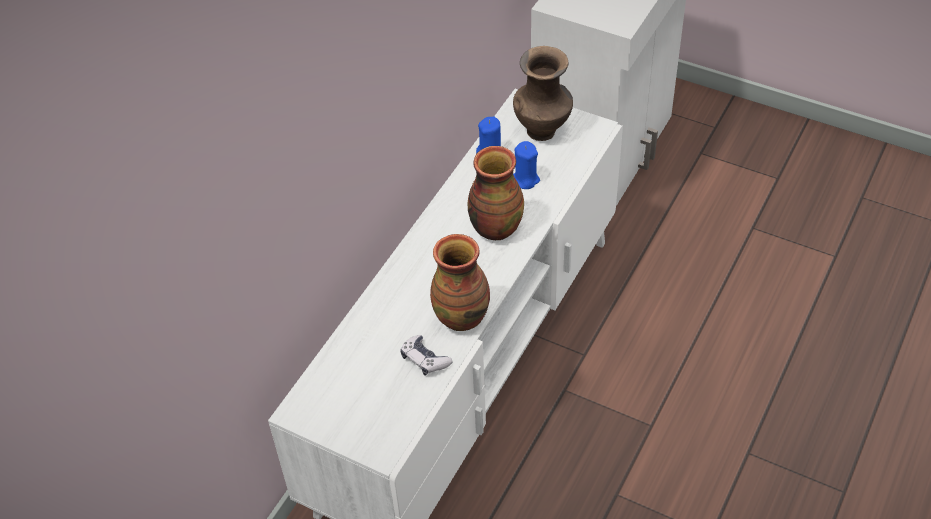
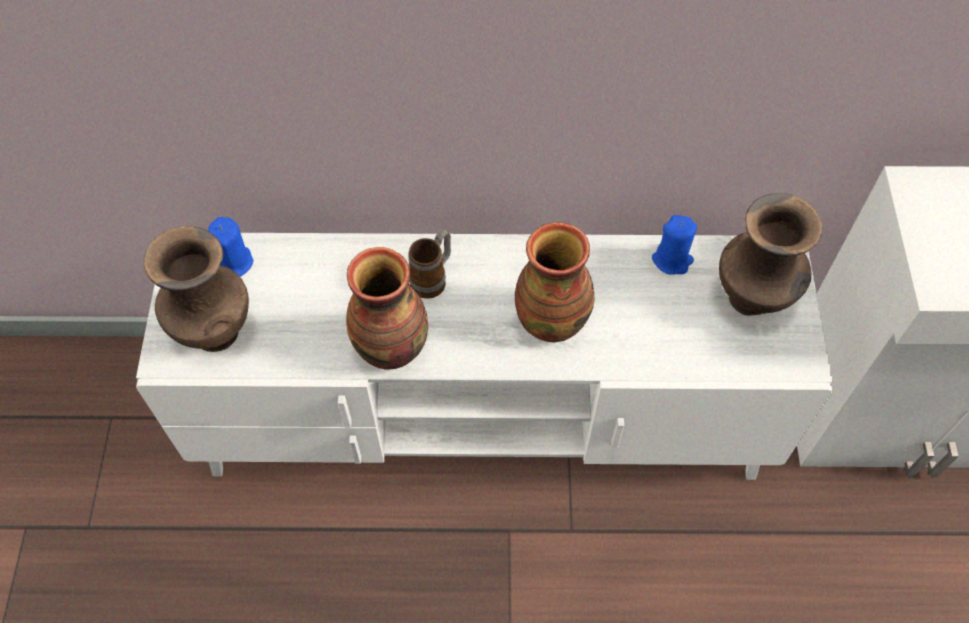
camera: 60 degrees right, 10 degrees up
(381, 414) = (214, 331): none -> brown vase
(422, 275) = (433, 279): none -> mug
(425, 360) = (310, 338): game controller -> none
(525, 179) = (653, 317): blue candle -> blue candle (234, 262)

